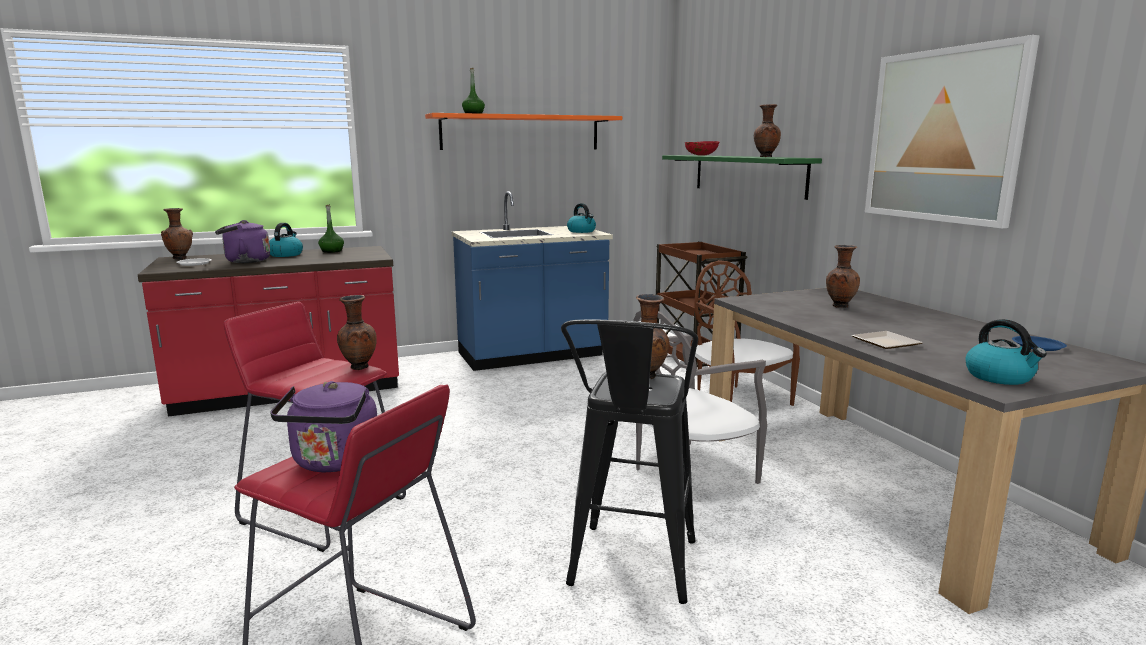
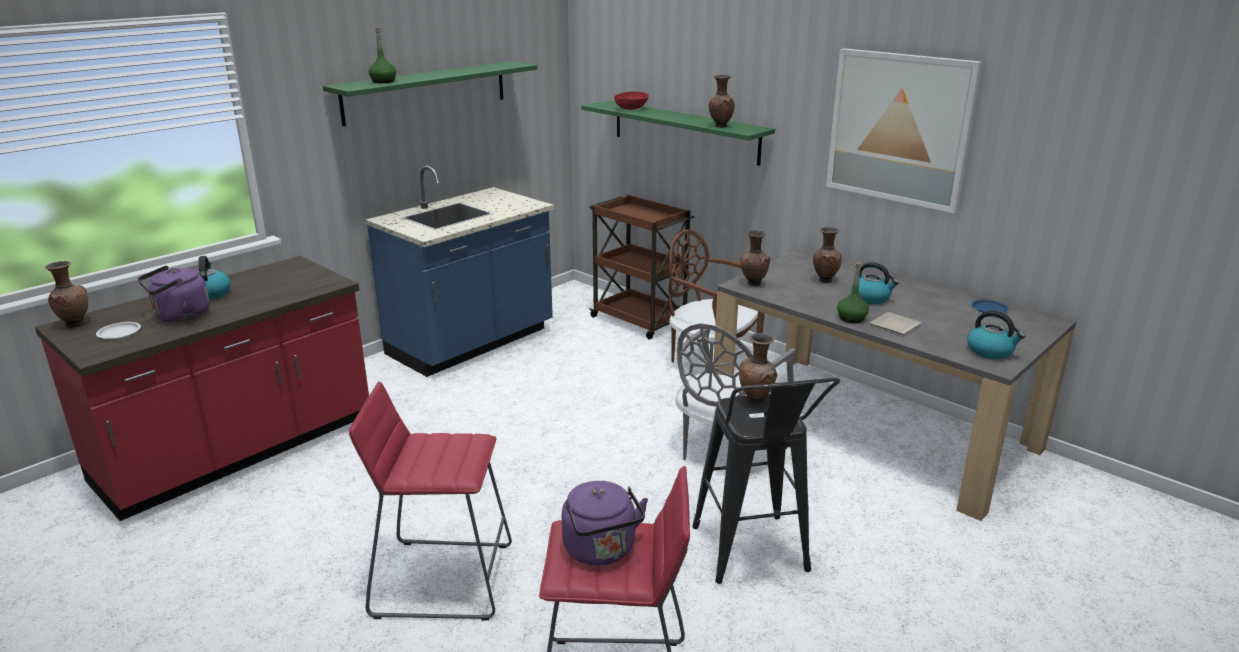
camera: 25 degrees left, 10 degrees up
(331, 251) = (257, 277): green bottle -> green bottle (851, 318)
(358, 367) = (471, 439): brown vase -> brown vase (752, 284)
(521, 132) = (426, 92): orange shelf -> green shelf
(582, 231) = (514, 202): kettle -> kettle (871, 298)

